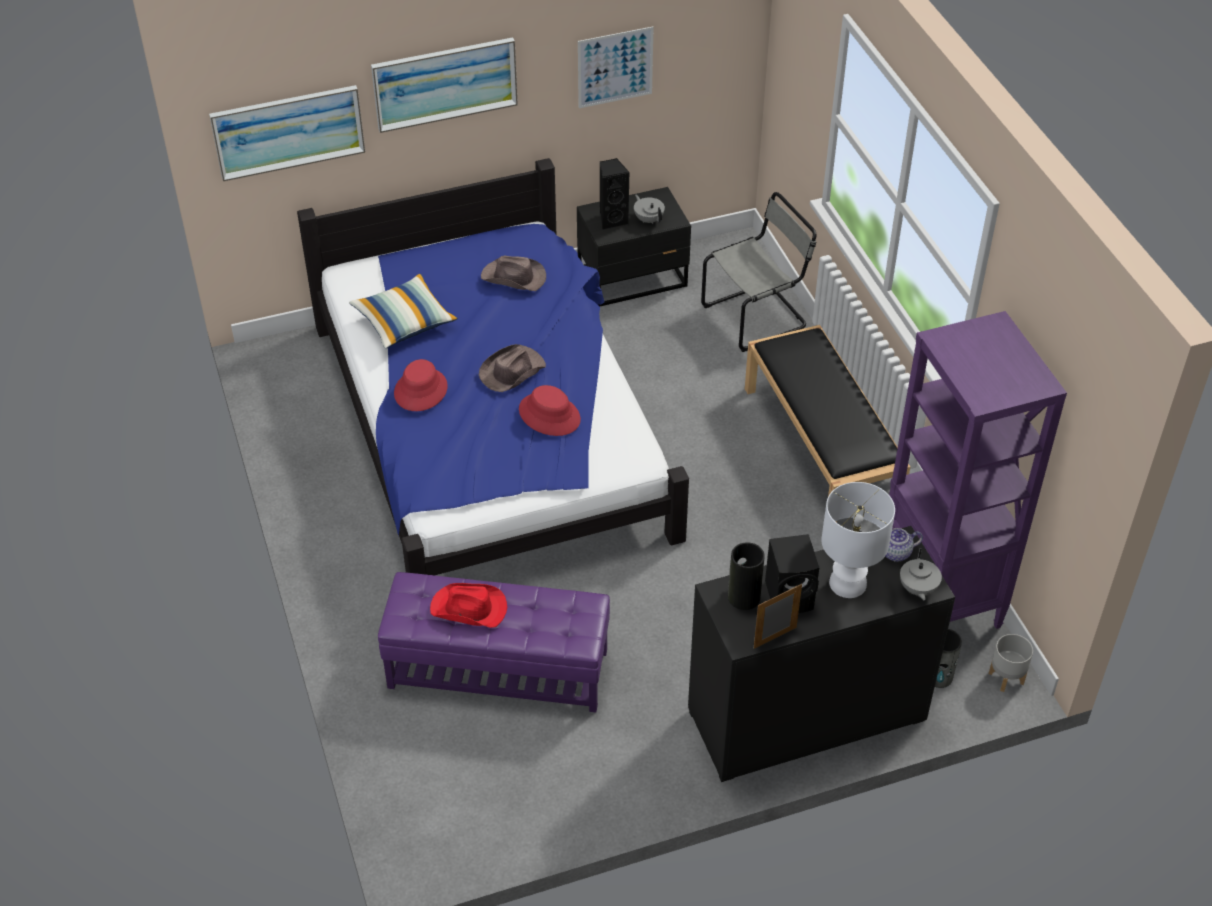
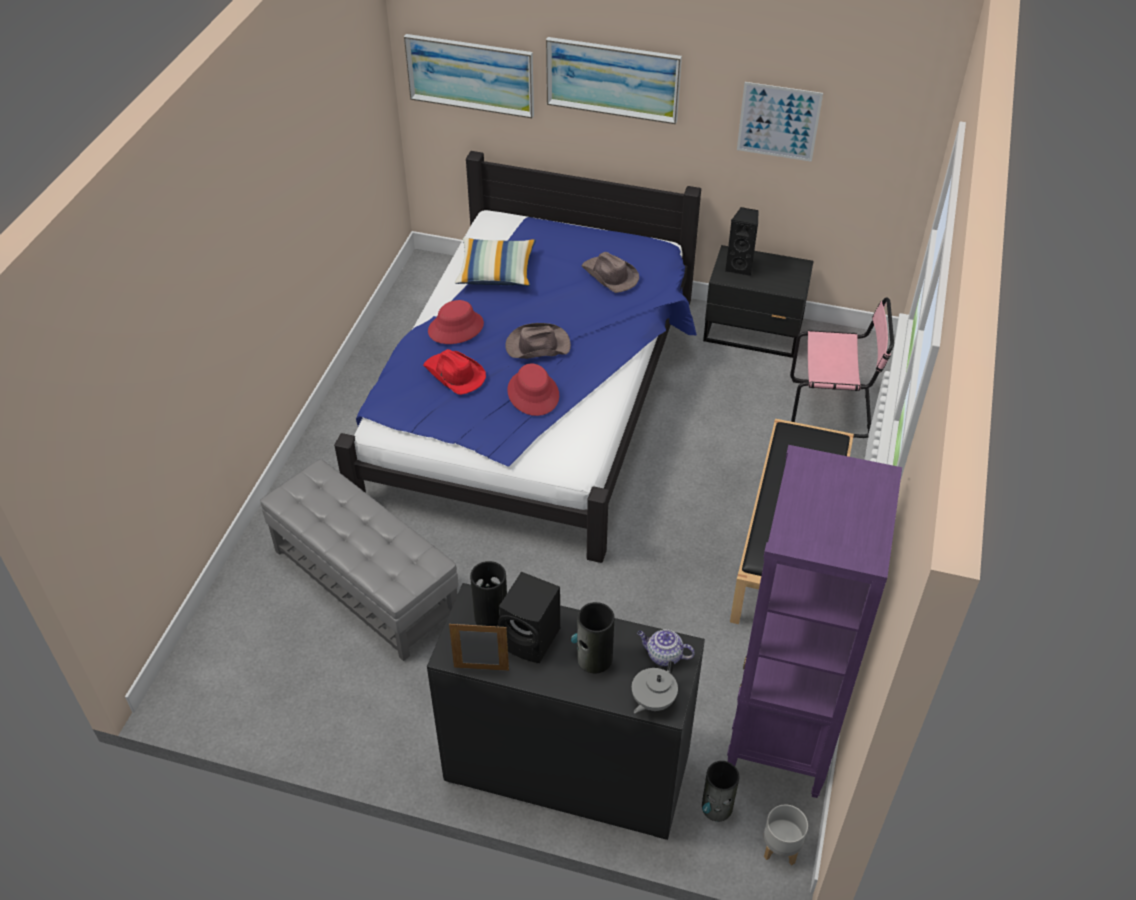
camera: 35 degrees right, 0 degrees up
(469, 609) = (340, 515): red hat -> red hat (454, 374)
(498, 669) = (364, 583): purple ottoman -> grey ottoman
(648, 219) = (771, 279): grey teapot -> none
(757, 316) = (833, 409): grey chair -> pink chair
(849, 584) = (594, 659): white table lamp -> vase

